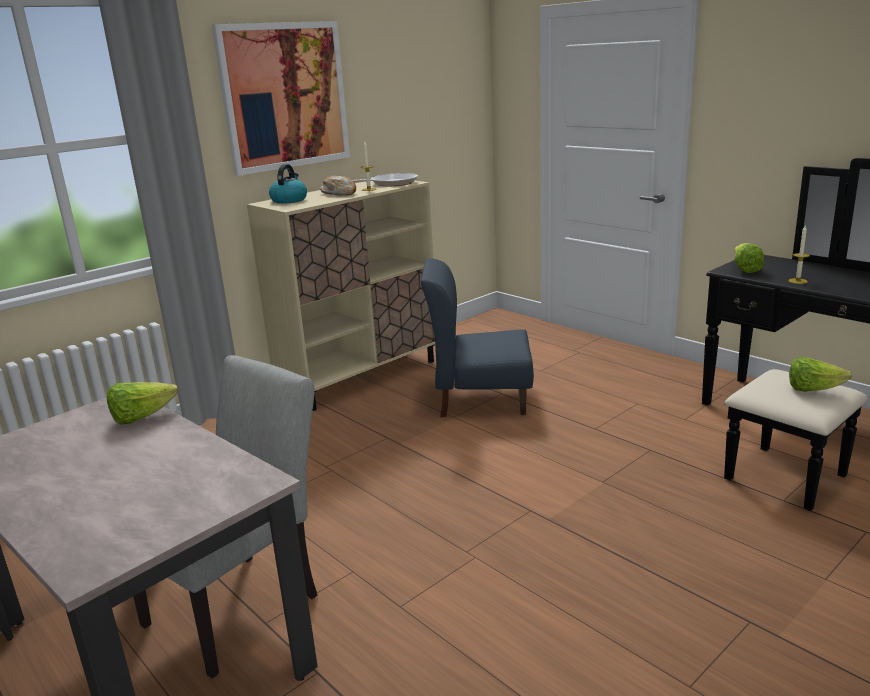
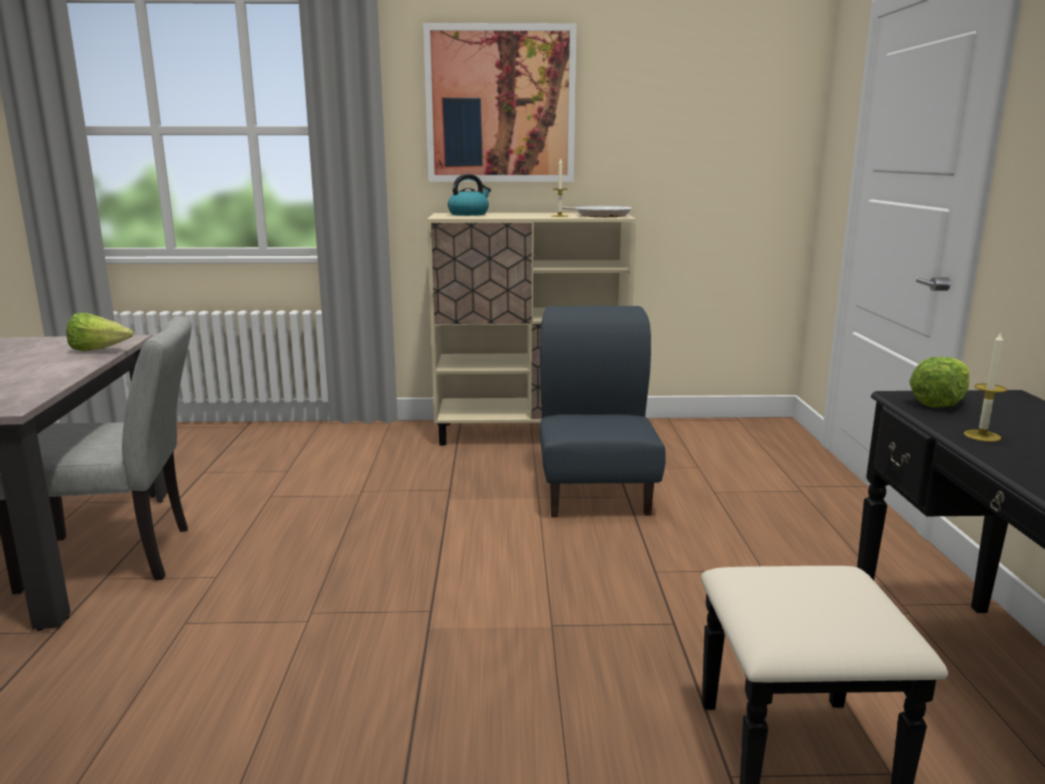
camera: 40 degrees right, 5 degrees down
(339, 193) = (525, 215): bread -> none
(480, 399) = (596, 492): blue chair -> blue chair turned 45 degrees clockwise
(813, 390) = (834, 611): lettuce -> none

